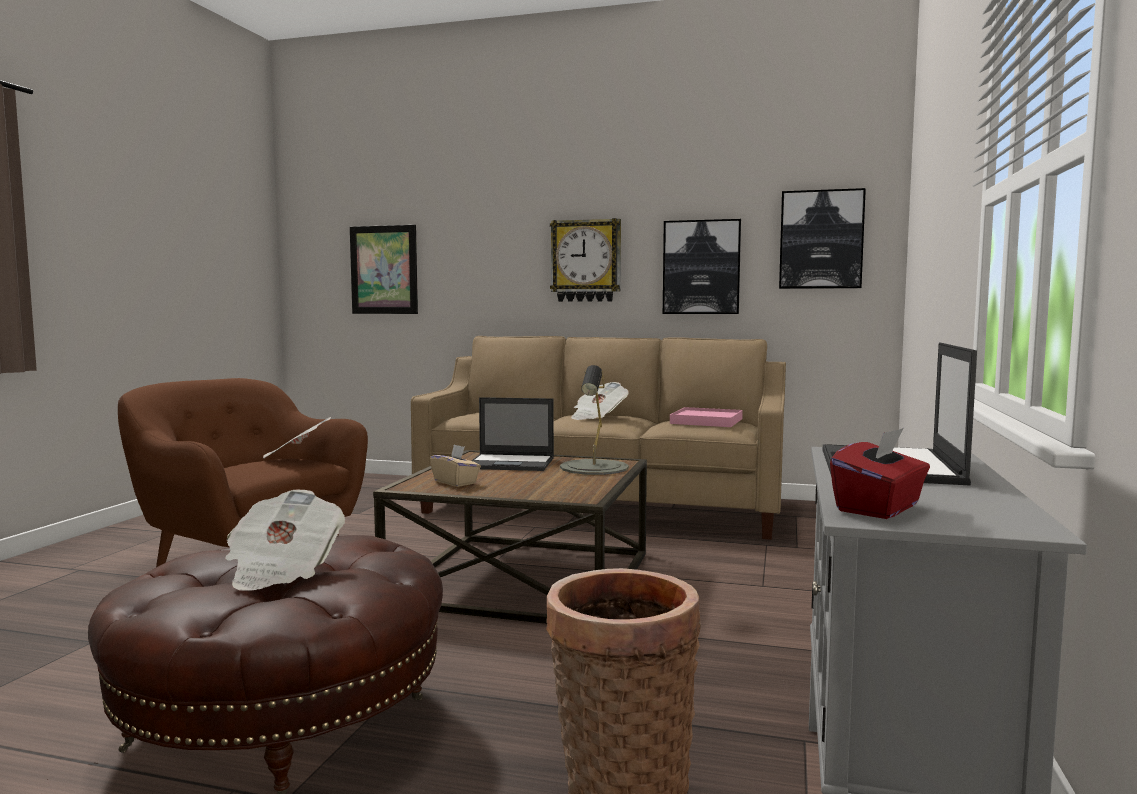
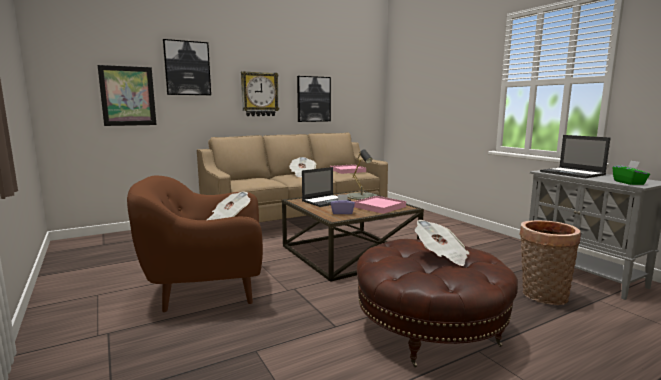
camera: 45 degrees left, 5 degrees up
(455, 482) = (342, 212): beige tissue box -> purple tissue box
(543, 487) = (379, 207): none -> pink tray
(821, 239) = (358, 88): picture -> picture (187, 68)
(879, 508) = (629, 183): red tissue box -> green tissue box

